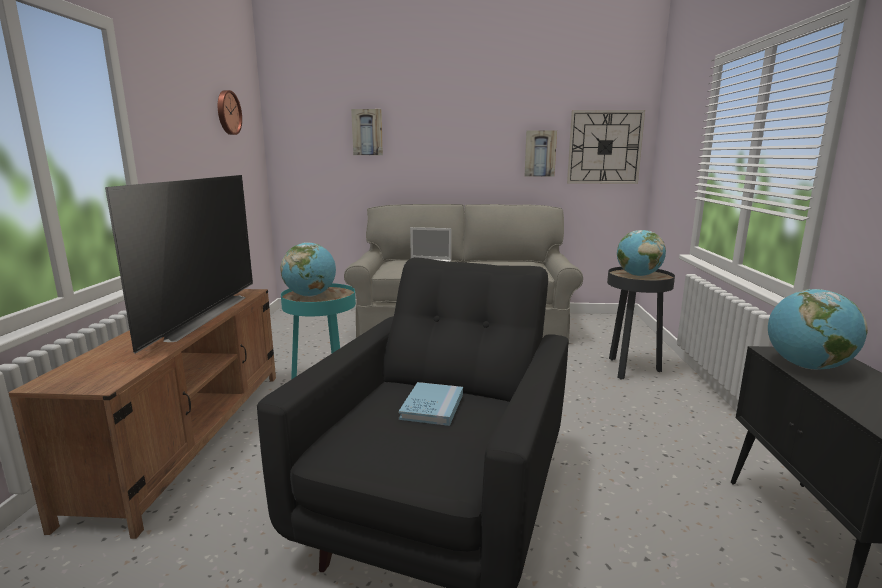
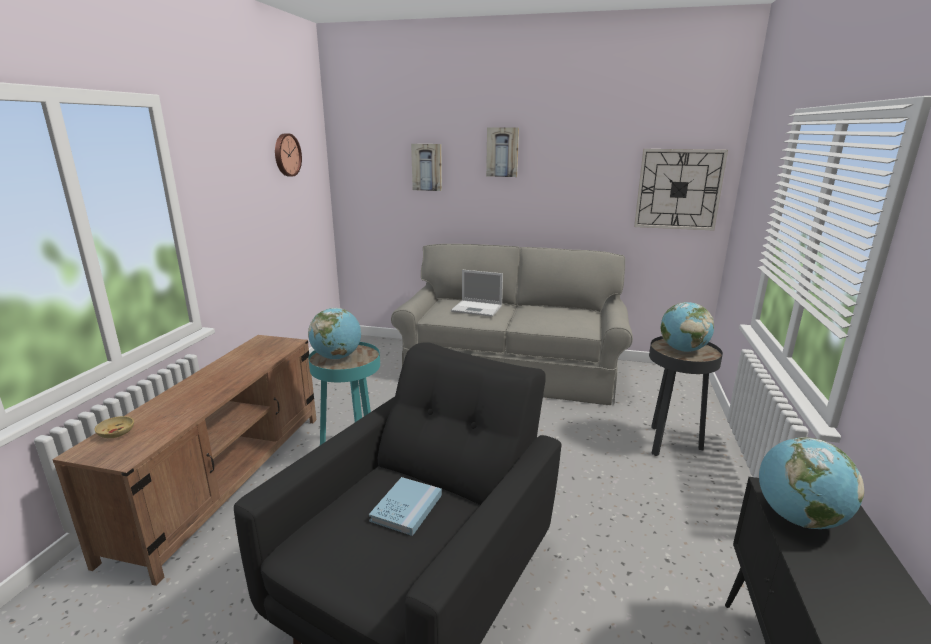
camera: 10 degrees right, 5 degrees up
(82, 366) = (117, 433): none -> beige bowl
(197, 316) = (232, 373): television -> none
(540, 153) = (606, 194): picture -> picture (502, 152)

